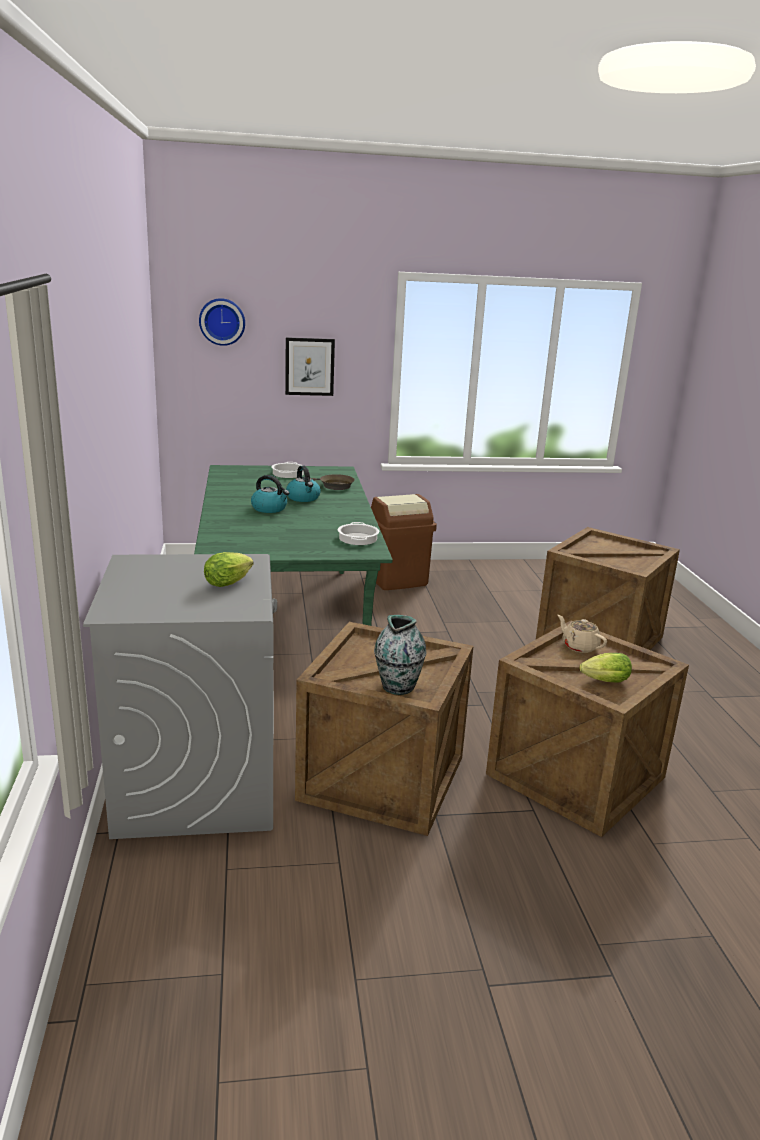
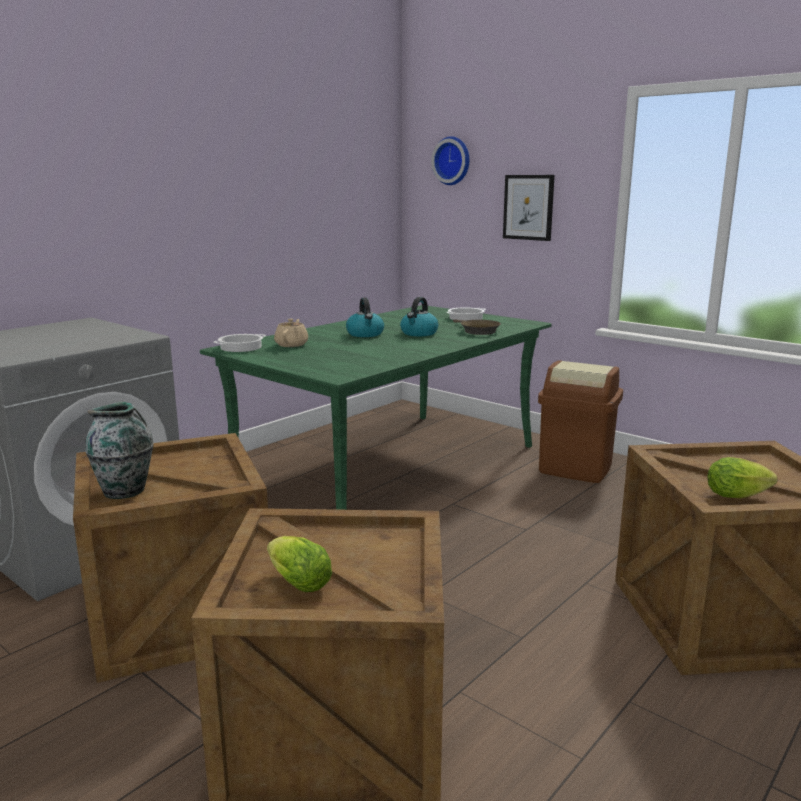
camera: 50 degrees right, 5 degrees down
(230, 582) = (75, 343): lettuce -> lettuce (740, 496)
(357, 538) = (361, 365): cooking pot -> cooking pot (241, 347)
(579, 646) = (382, 540): beige teapot -> beige teapot (292, 344)

